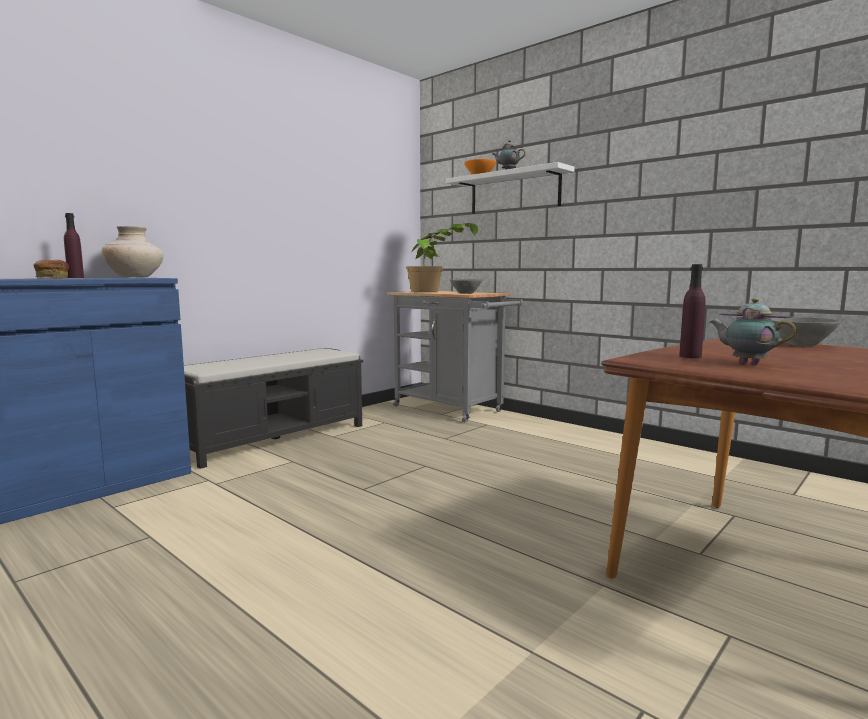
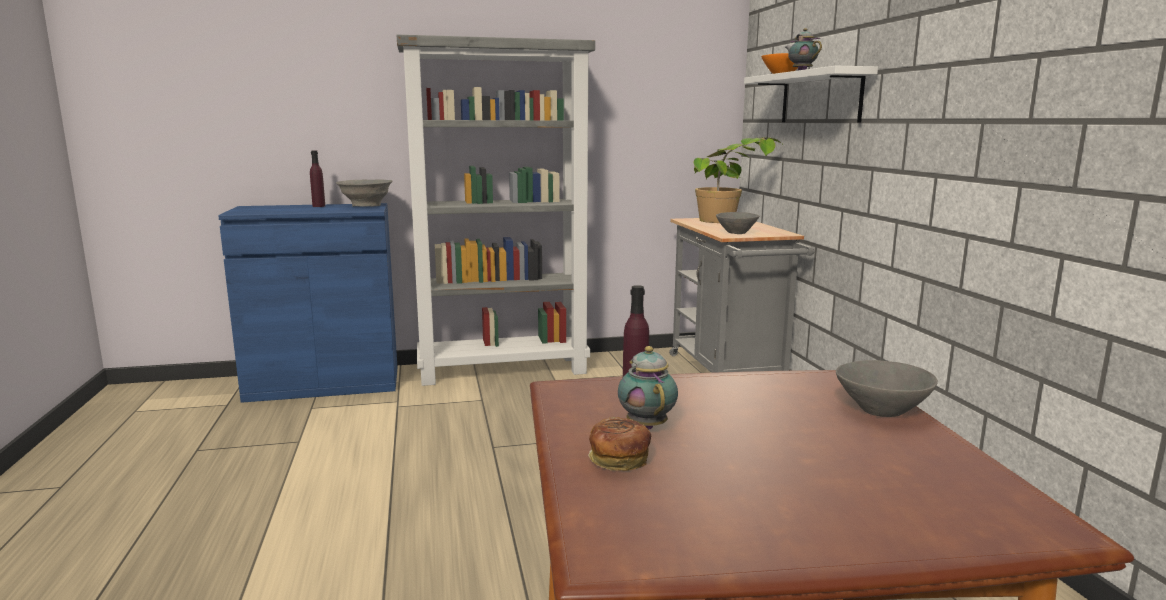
camera: 35 degrees right, 5 degrees up
(52, 278) = (294, 208): bread -> bread (618, 460)
(135, 277) = (366, 206): beige vase -> grey bowl
(275, 438) = (504, 370): black bench -> grey bookcase

